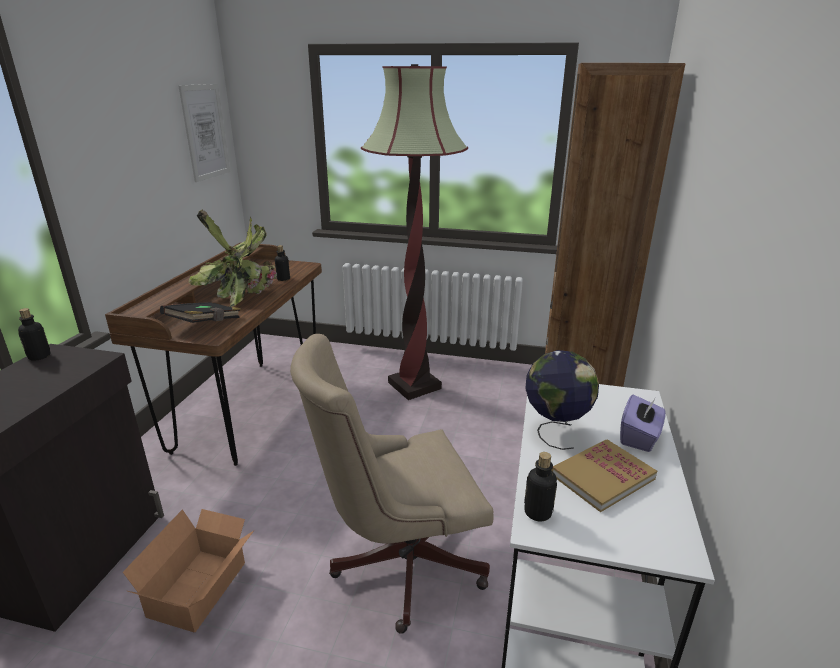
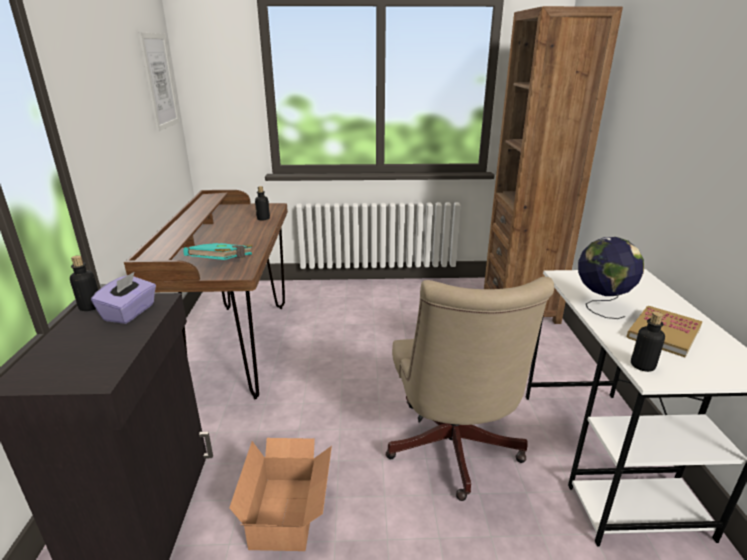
camera: 15 degrees left, 0 degrees up
(205, 324) = (223, 263): black book -> turquoise book
(243, 293) = (235, 233): potted plant -> none
(398, 563) = (452, 452): beige office chair -> beige office chair turned 60 degrees counterclockwise
(414, 385) = (380, 307): floor lamp -> none
(639, 437) = (662, 302): purple tissue box -> purple tissue box (130, 312)

